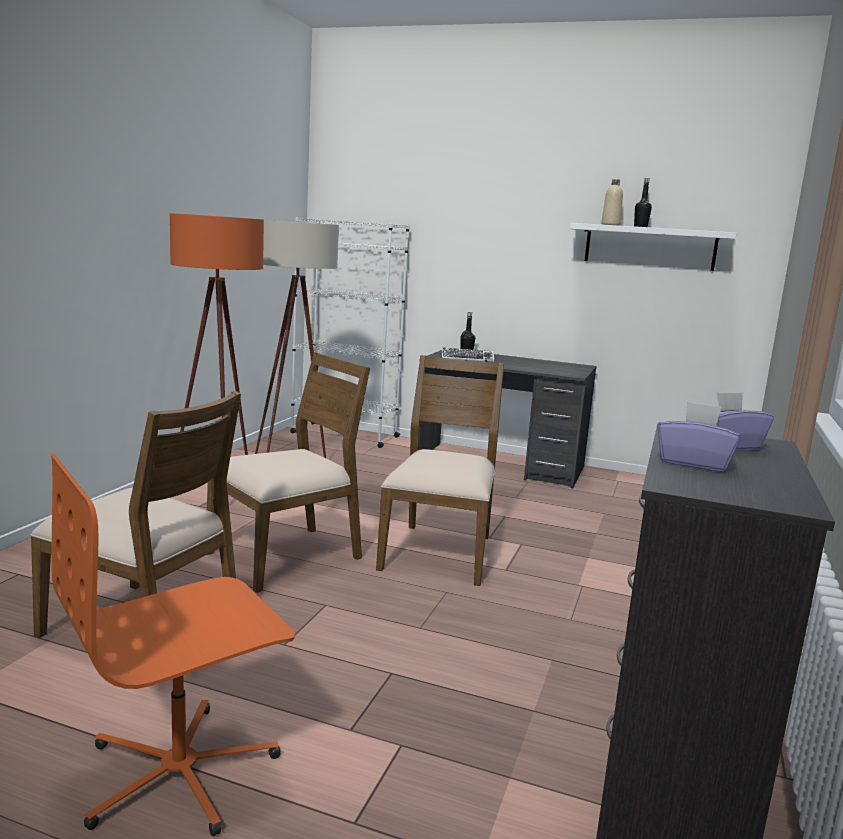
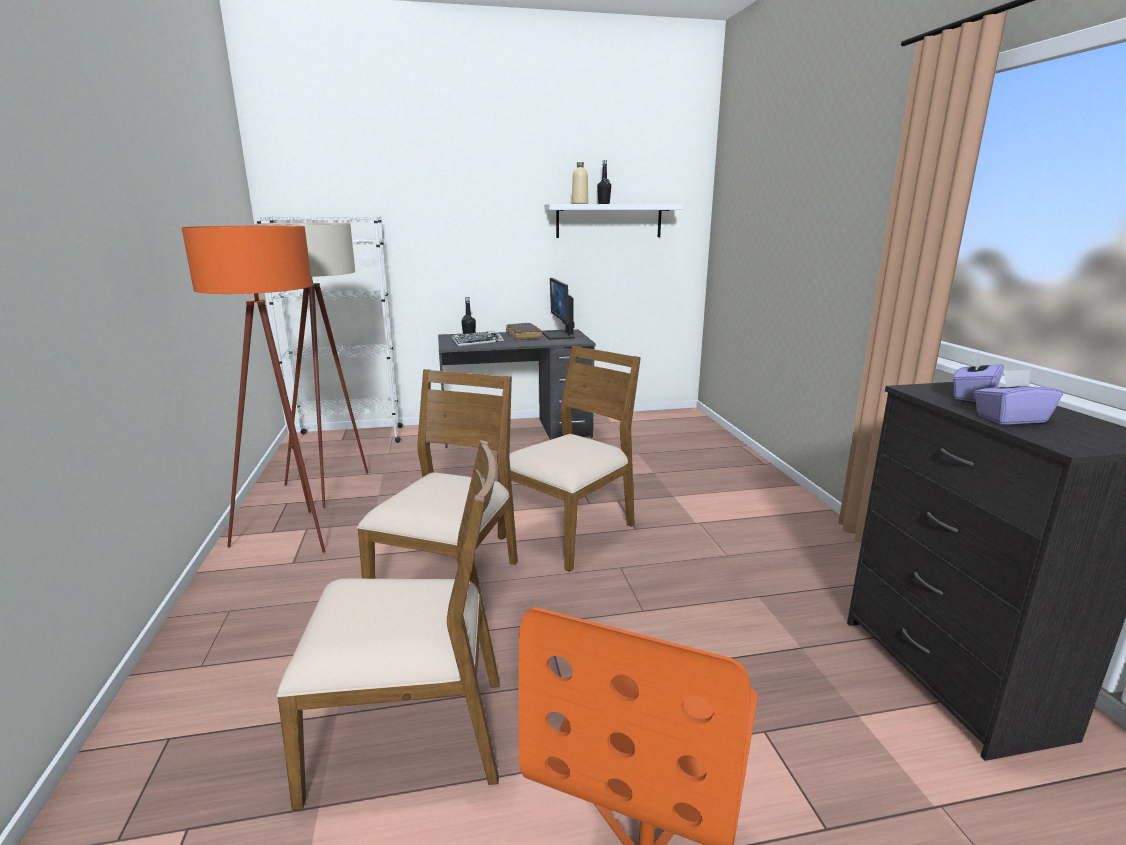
camera: 30 degrees left, 5 degrees up
(439, 552) = (570, 531): brown chair -> brown chair turned 60 degrees clockwise
(523, 362) = (524, 336): none -> brown book
(562, 366) = (558, 335): none -> monitor

